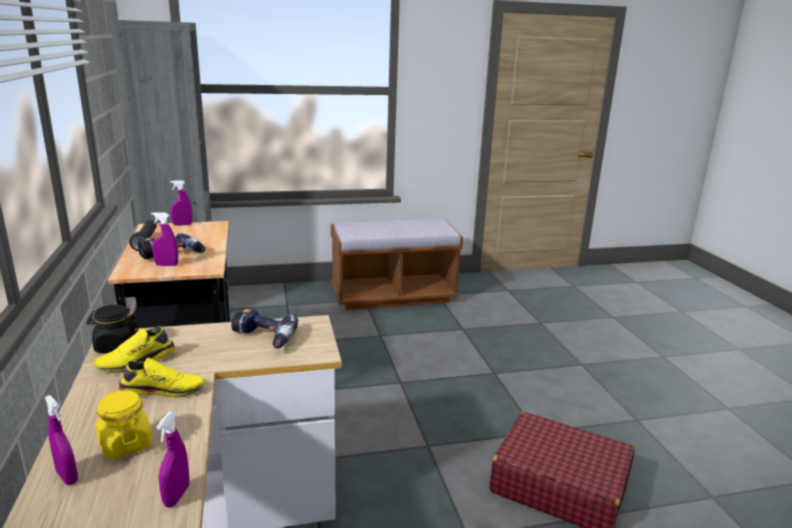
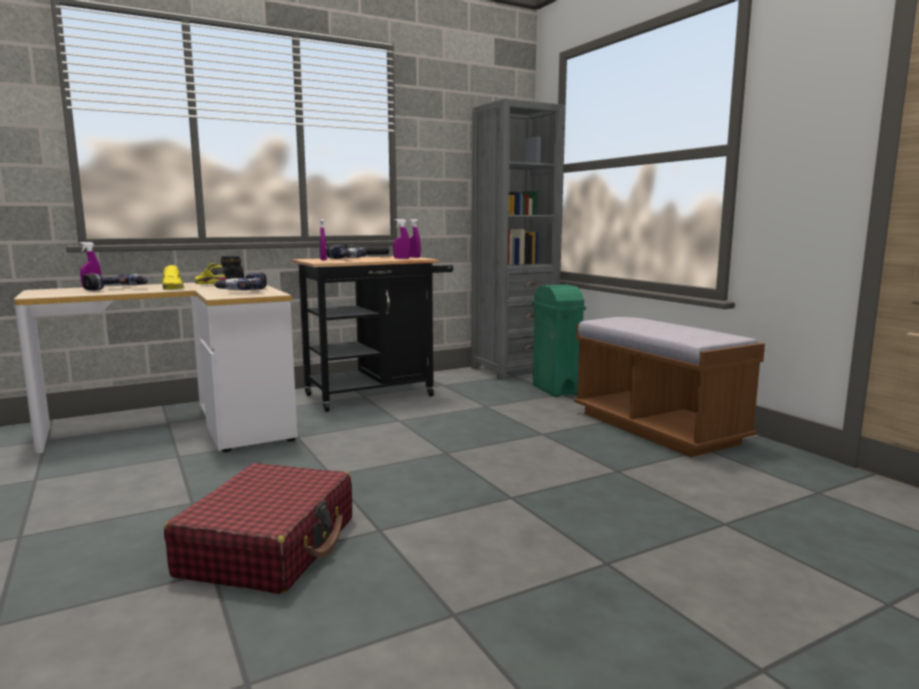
camera: 75 degrees right, 10 degrees down
(125, 444) = (116, 289): yellow jar -> power drill
(176, 496) = (60, 295): purple spray bottle -> purple spray bottle (401, 258)
(273, 304) = (555, 390): none -> green trash can

